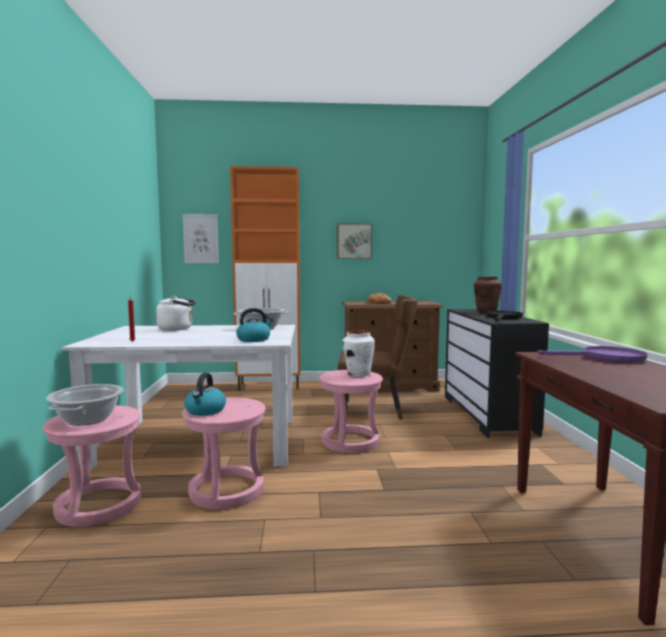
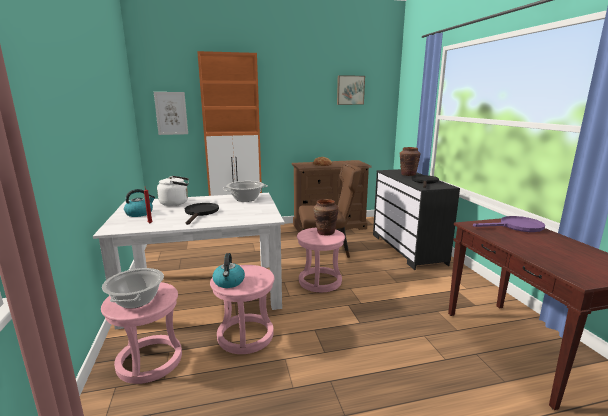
camera: 10 degrees left, 10 degrees up
(197, 336) = (200, 213): none -> black frying pan
(254, 339) = (251, 215): kettle -> kettle (140, 213)
(354, 241) = (300, 113): picture -> picture (350, 90)
(358, 374) = (325, 232): white vase -> brown vase

